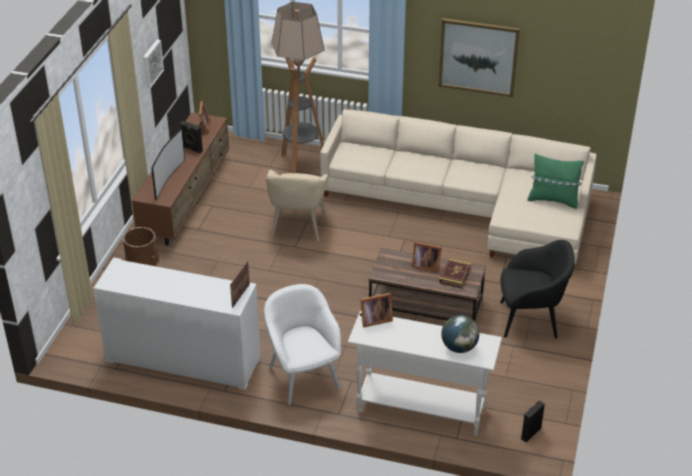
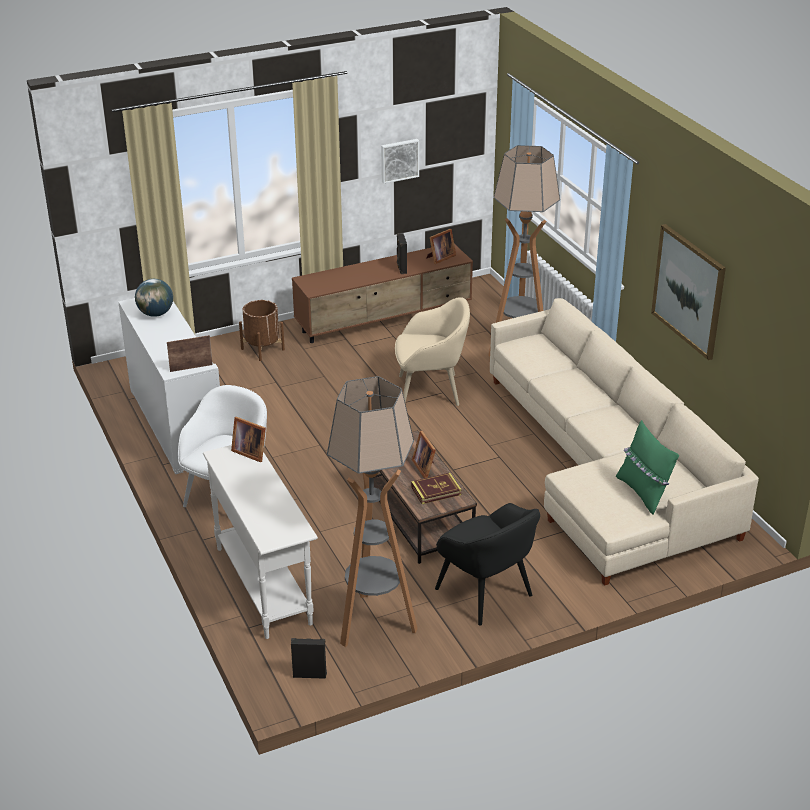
camera: 50 degrees right, 5 degrees down
(167, 179) = (343, 278): television -> none
(298, 225) = (431, 390): beige armchair -> beige armchair turned 150 degrees counterclockwise
(458, 347) = (268, 517): globe -> globe (155, 313)
(510, 380) = (374, 623): none -> floor lamp

